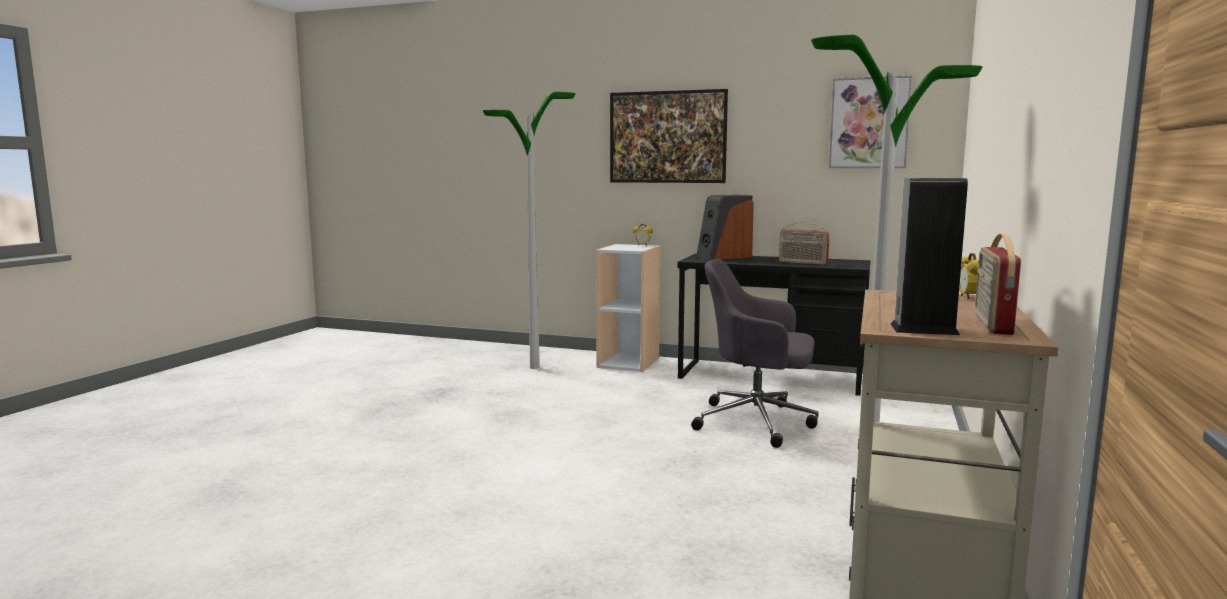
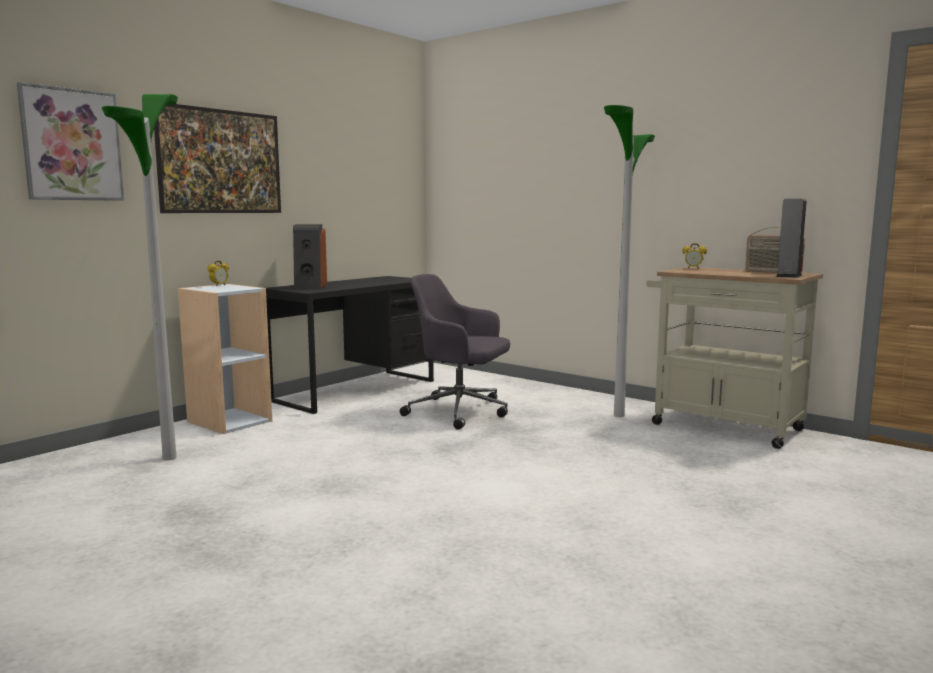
camera: 70 degrees left, 0 degrees up
(757, 422) = (460, 412): grey office chair -> grey office chair turned 75 degrees clockwise
(802, 263) = (378, 282): radio -> none
(869, 123) = (376, 161): picture -> picture (71, 145)

